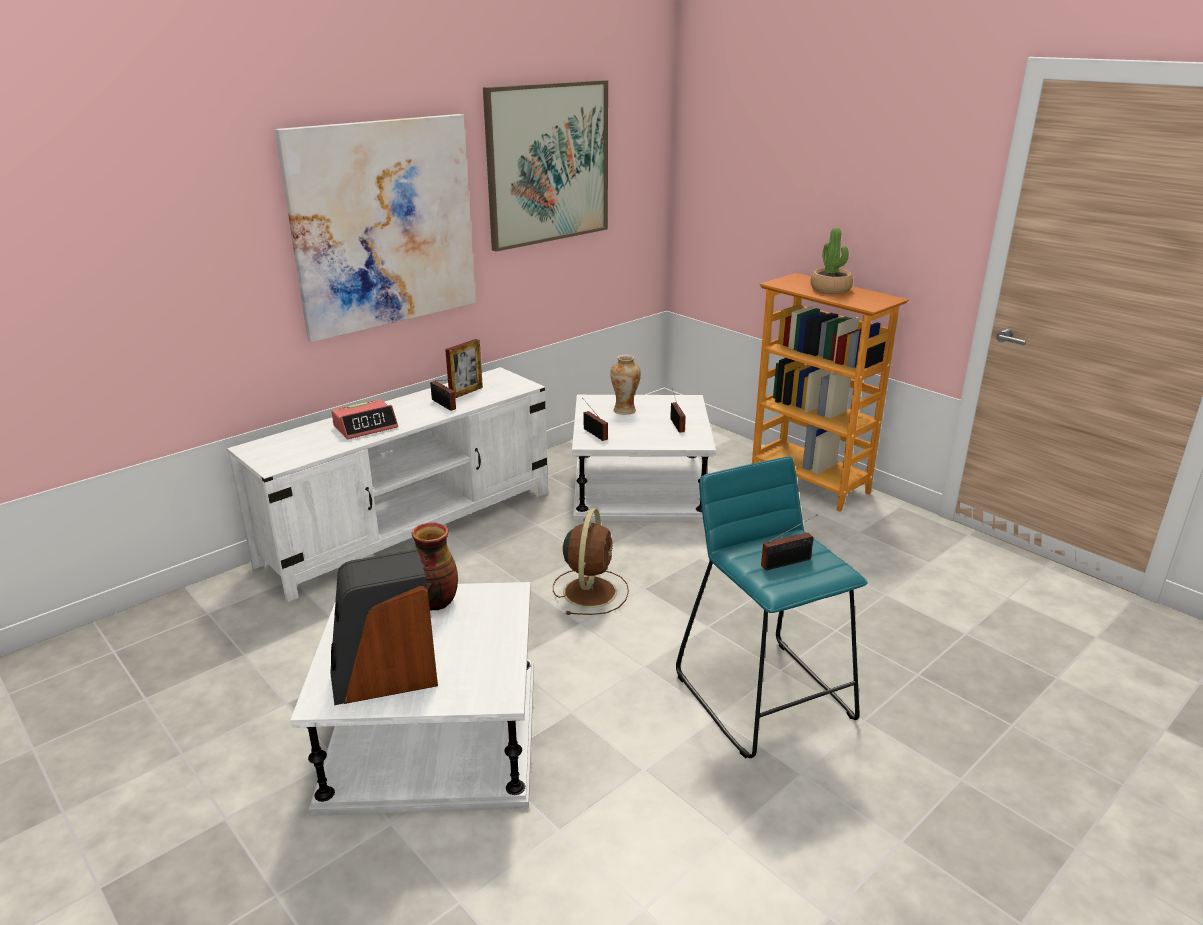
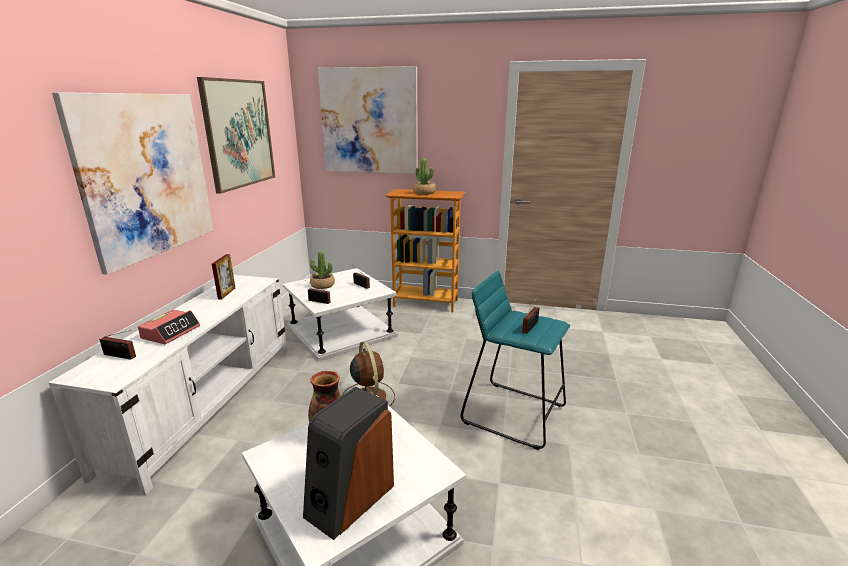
camera: 35 degrees left, 5 degrees down
(444, 405) = (219, 304): radio -> radio (121, 356)
(624, 410) = (322, 285): vase -> potted plant
(775, 150) = (369, 121): none -> picture

